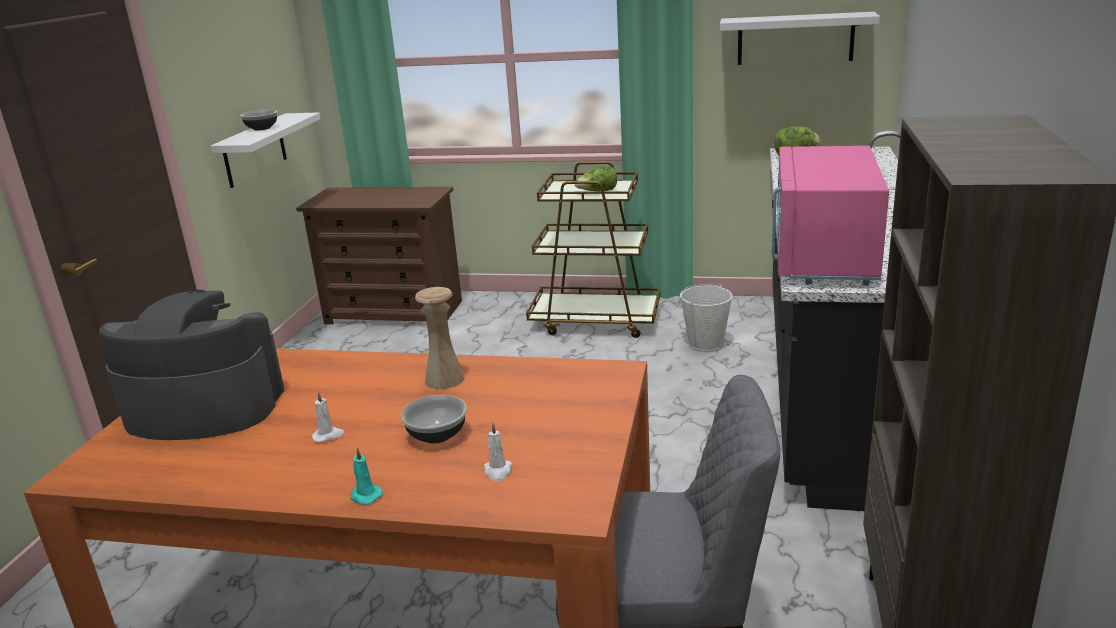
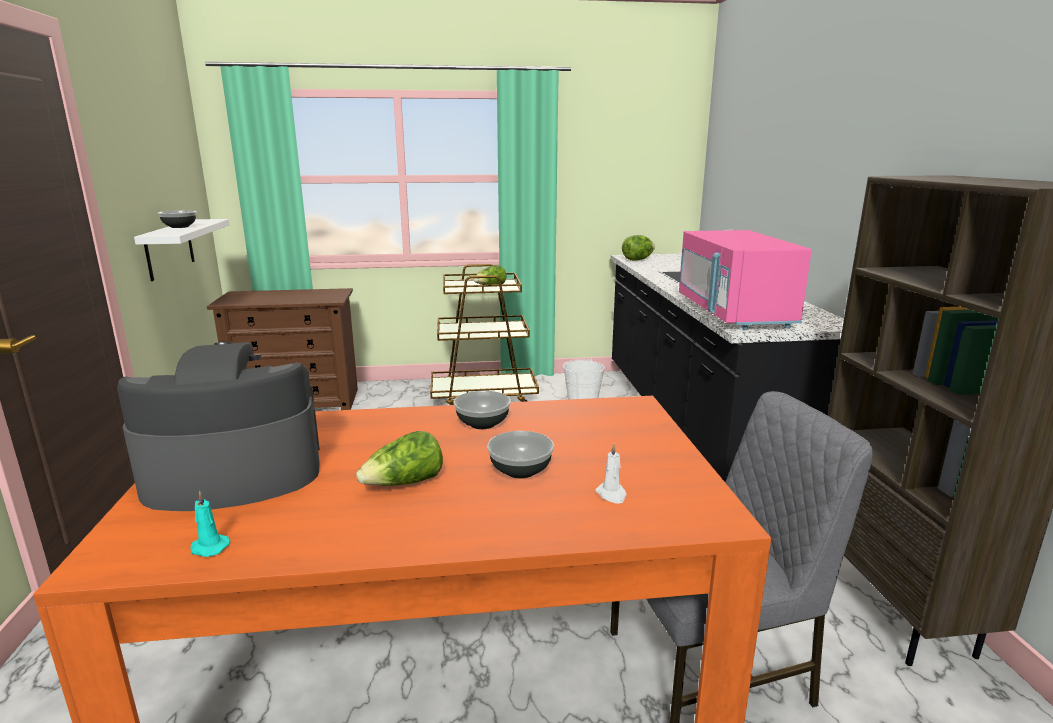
camera: 20 degrees left, 5 degrees down
(328, 436) = (404, 484): white candle -> lettuce
(365, 496) = (495, 535): turquoise candle -> turquoise candle (208, 547)
(444, 379) = (483, 424): beige vase -> bowl
(795, 39) = (629, 171): white shelf -> none

